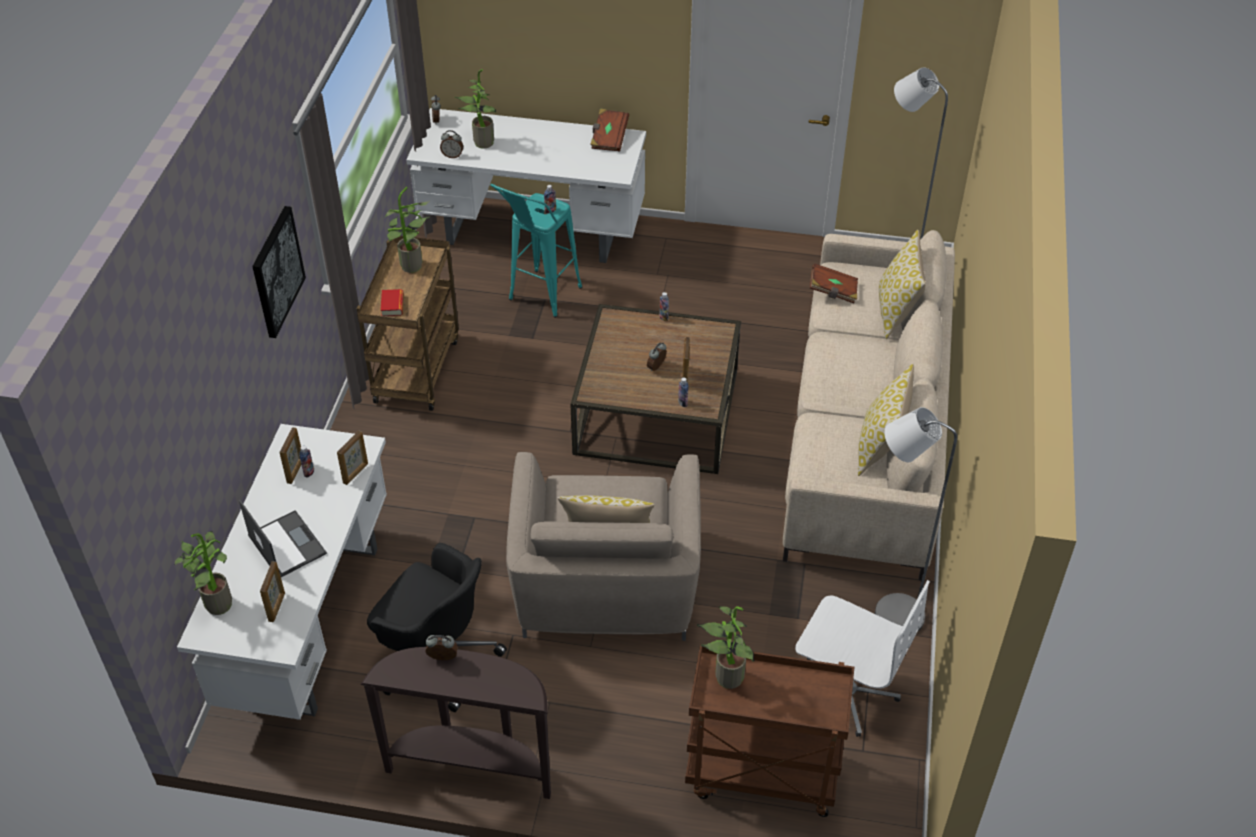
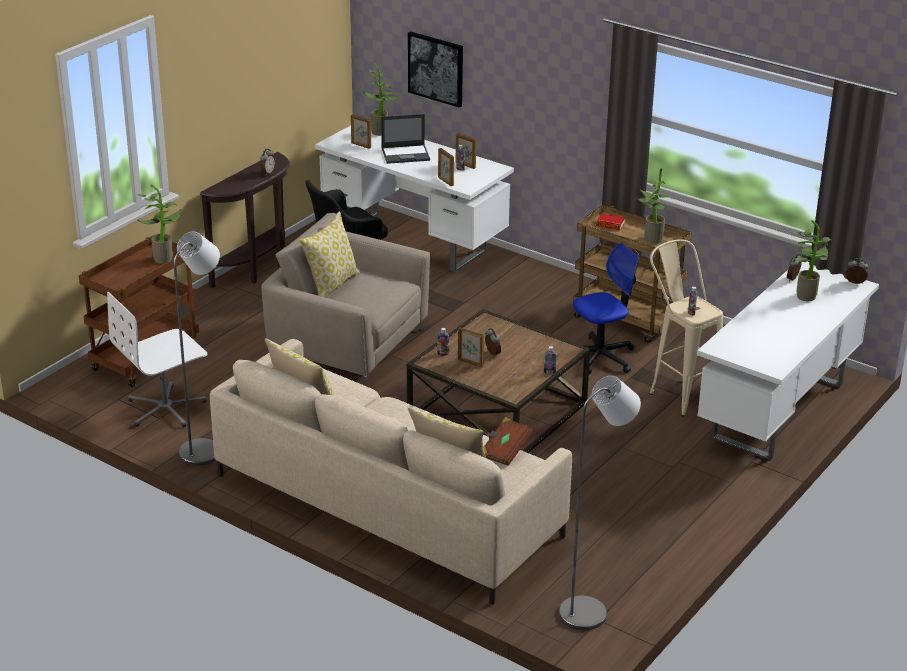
camera: 115 degrees right, 15 degrees down
(276, 271) = (568, 92): picture -> picture (436, 68)
(506, 368) = (600, 357): none -> office chair
(539, 300) = (678, 392): turquoise stool -> beige stool
(609, 138) = (778, 357): brown book -> none

